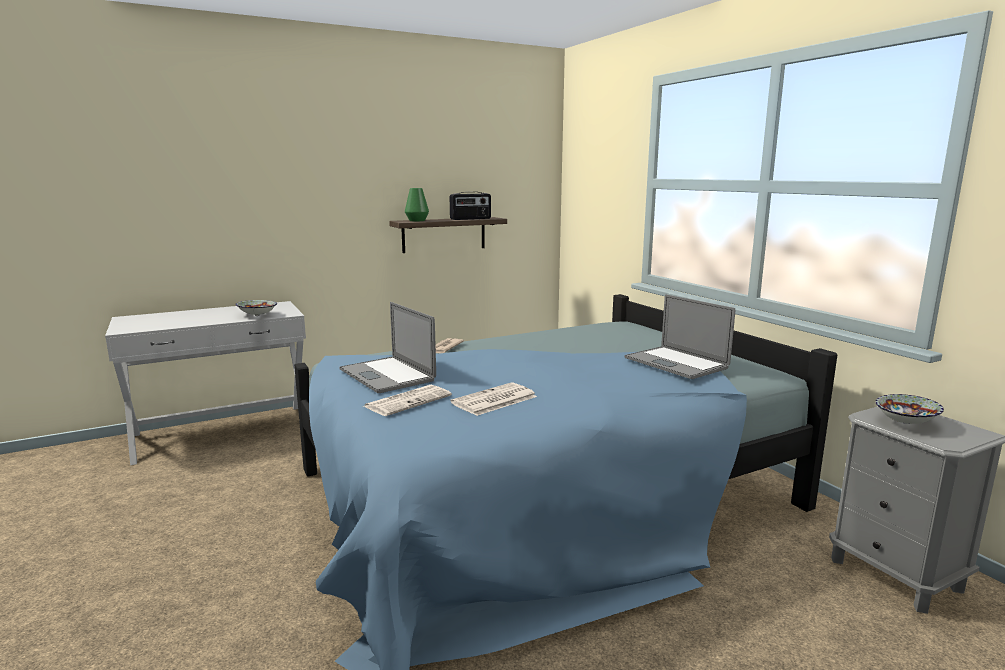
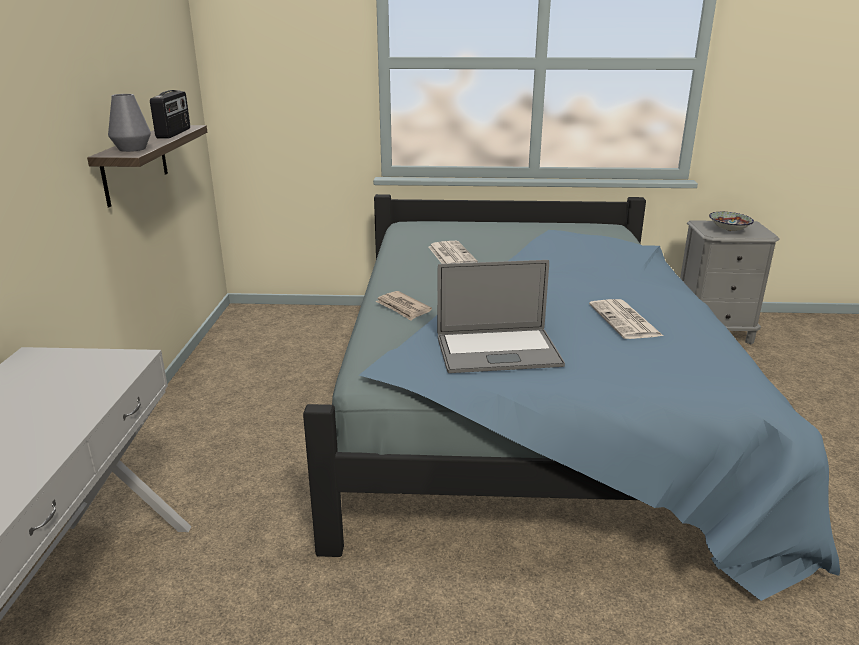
camera: 60 degrees left, 10 degrees up
(257, 315) = (93, 385): bowl -> none
(408, 401) = (599, 356): newspaper -> newspaper (451, 255)
(417, 220) = (132, 149): green vase -> grey vase
(675, 363) = (577, 240): laptop -> none

